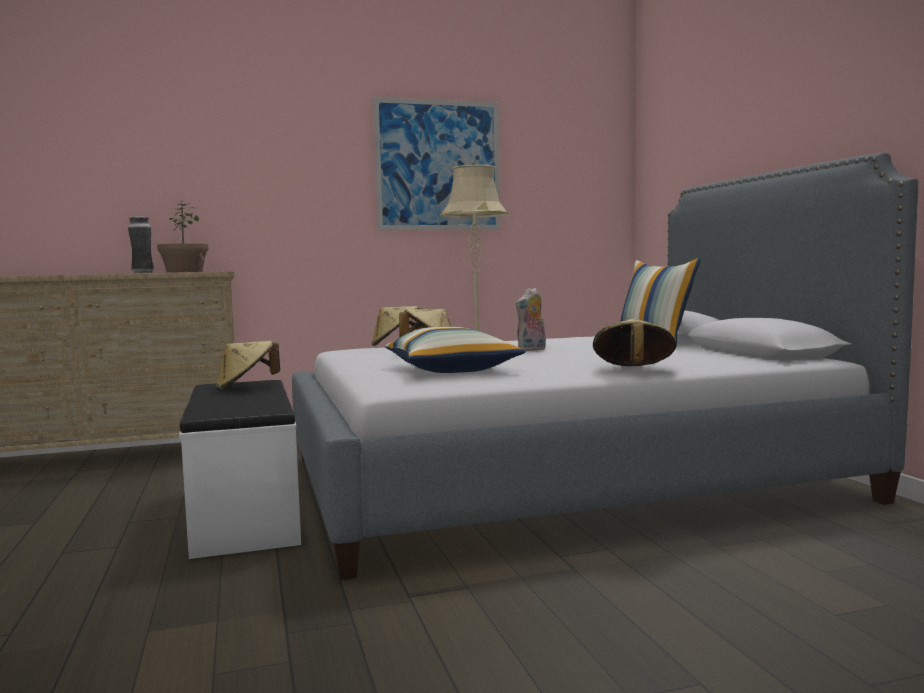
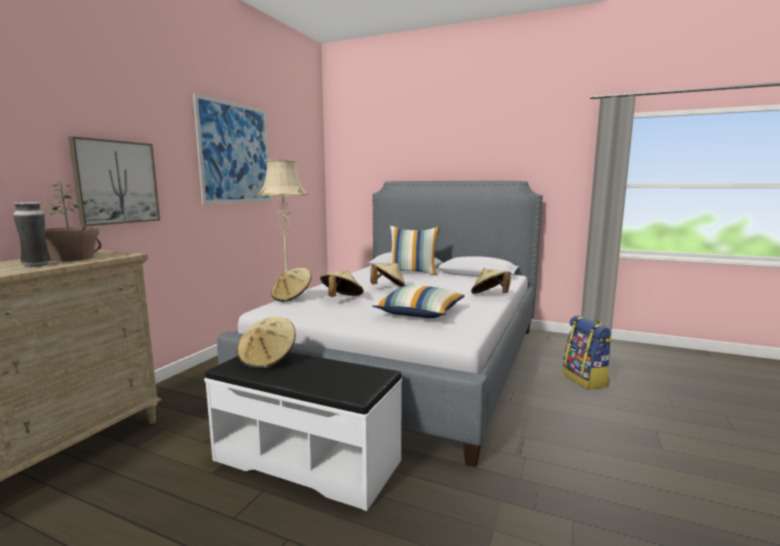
camera: 50 degrees left, 5 degrees up
(267, 204) = (116, 182): none -> picture
(532, 350) = (388, 288): plush toy -> beige hat
(788, 585) = (585, 380): none -> backpack

